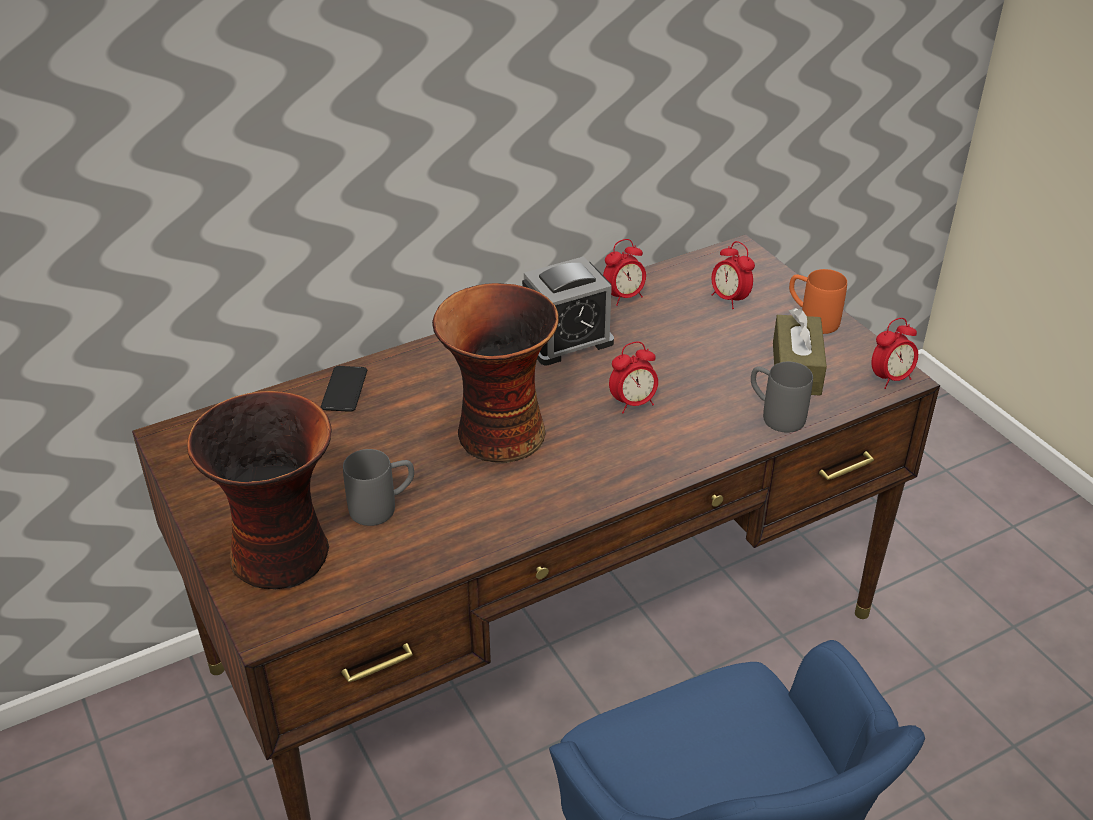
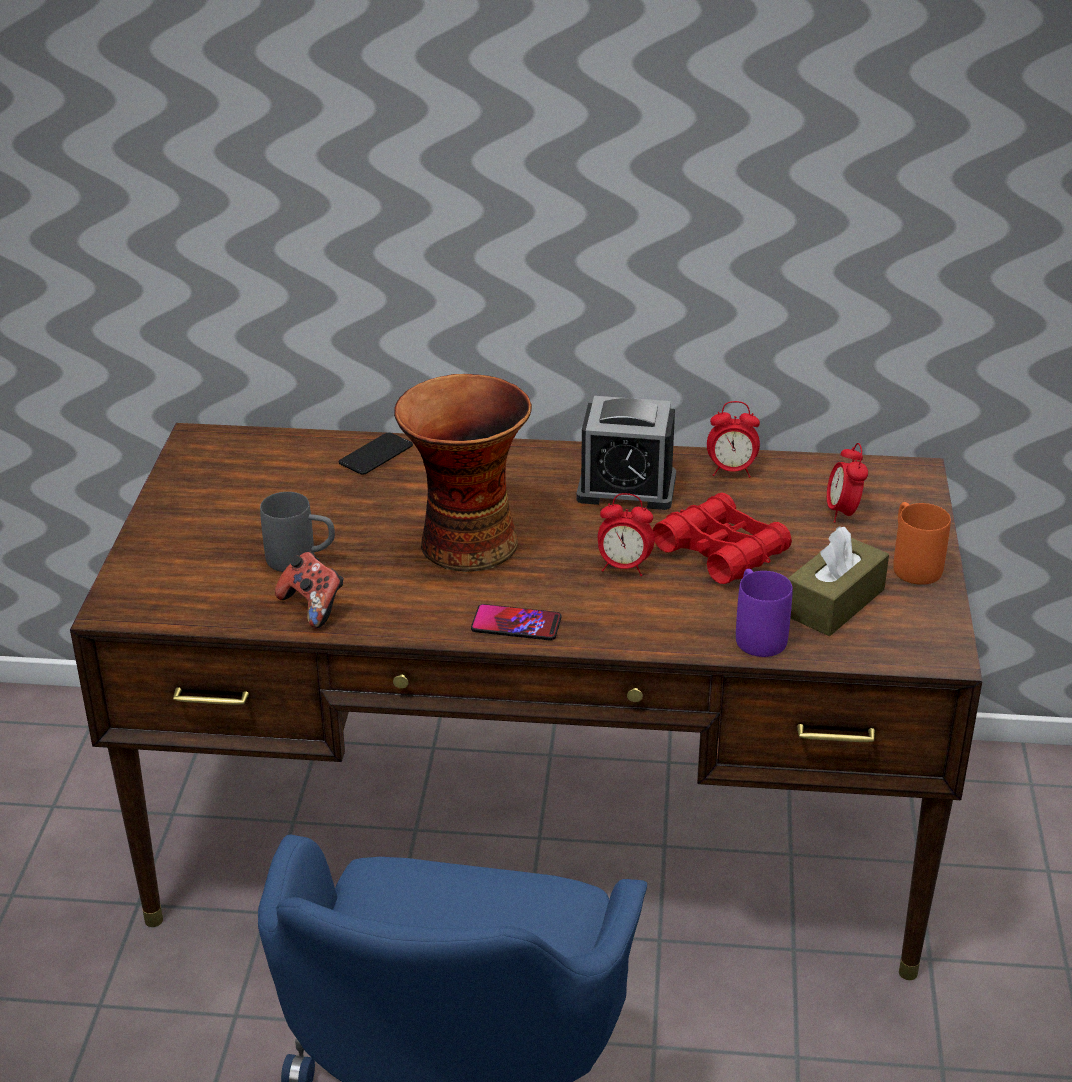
camera: 35 degrees right, 5 degrees down
(284, 554) = (185, 562): vase -> none
(437, 543) = (313, 606): none -> game controller
(608, 484) = (516, 624): none -> phone
(684, 362) = (721, 551): none -> red binoculars
(775, 415) = (756, 634): grey mug -> purple mug
(890, 379) = (929, 652): alarm clock -> none

